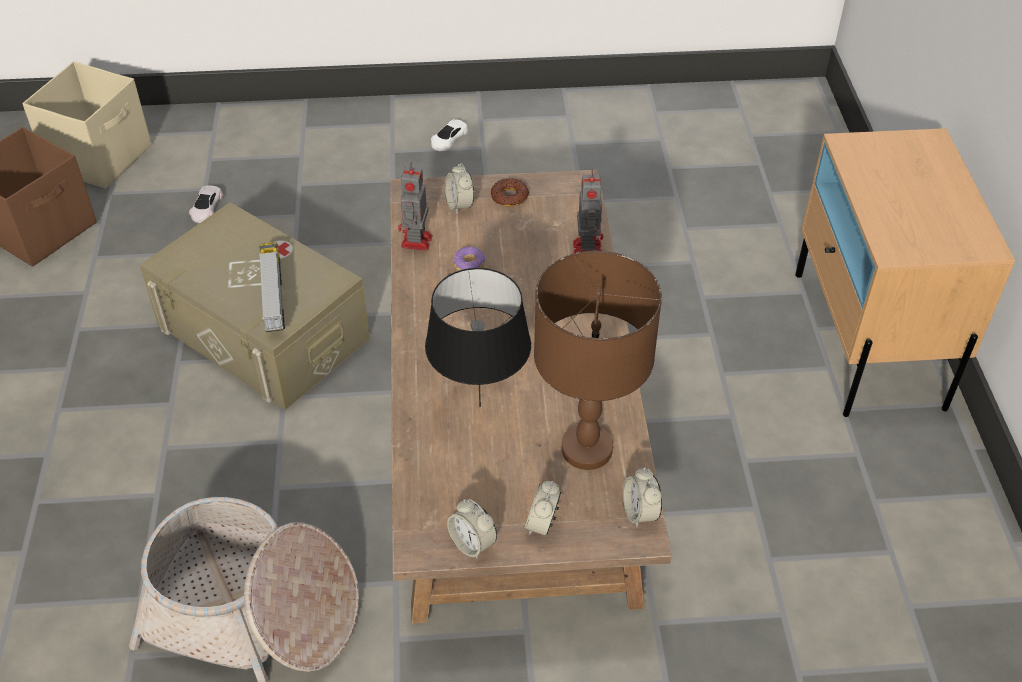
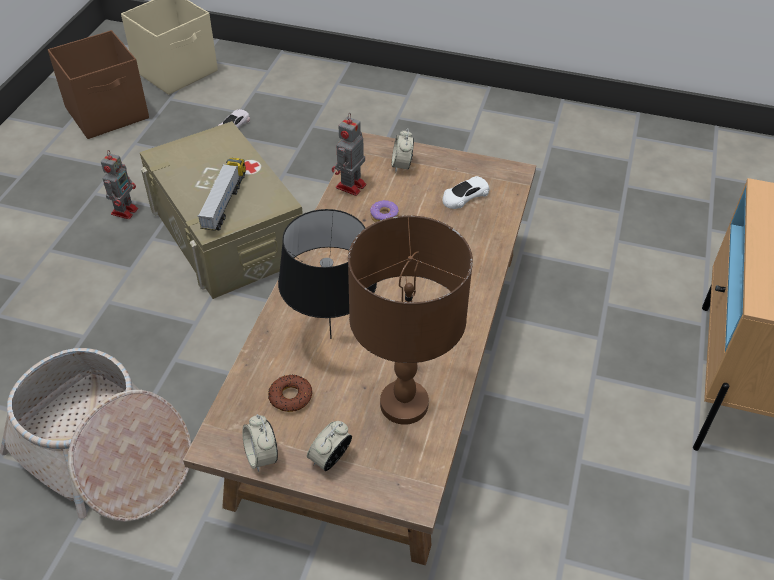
camera: 20 degrees right, 0 degrees up
(449, 138) = (447, 118): white toy car -> white toy car (464, 196)
(509, 197) = (447, 169): donut -> donut (290, 397)
(587, 247) = (493, 228): toy robot -> toy robot (125, 210)
(640, 512) = (423, 477): alarm clock -> none

